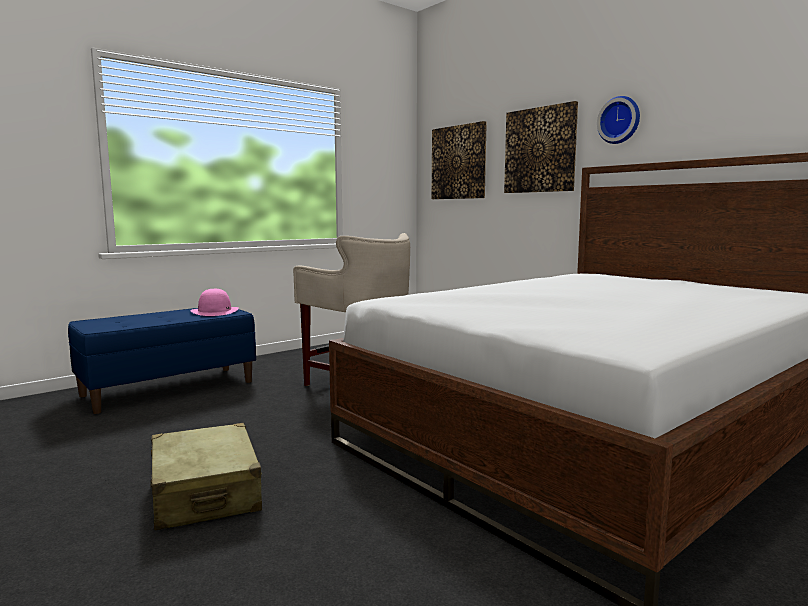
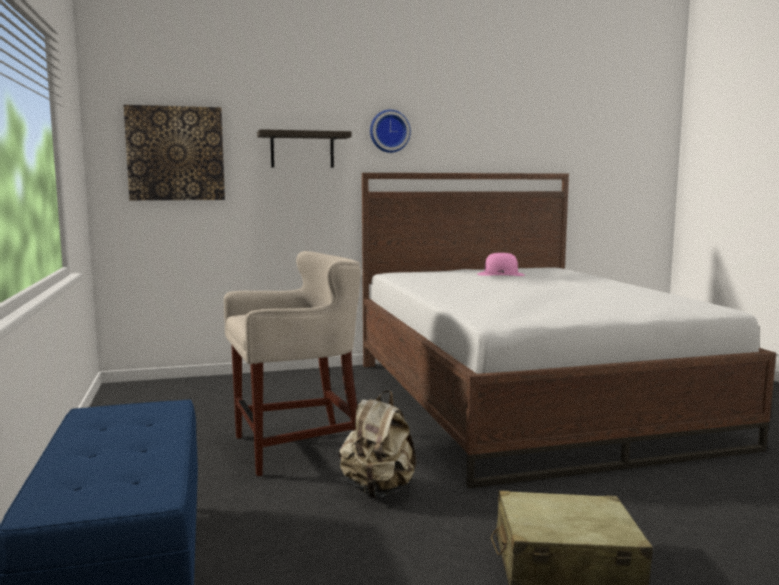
camera: 65 degrees left, 0 degrees up
(215, 311) = (131, 416): pink hat -> pink hat (501, 274)
(305, 416) = (378, 490): none -> beige backpack
(540, 150) = (302, 150): picture -> shelf

